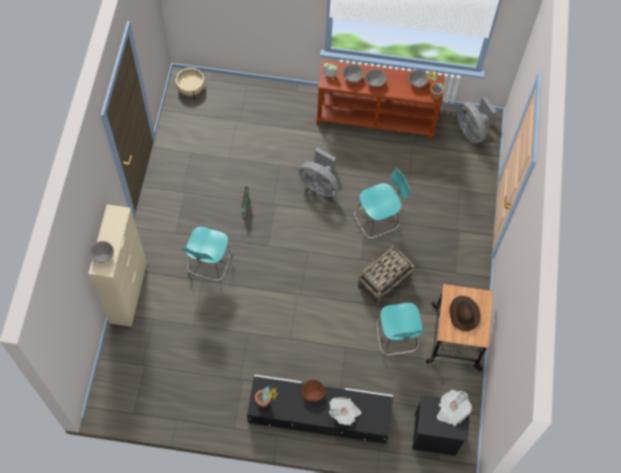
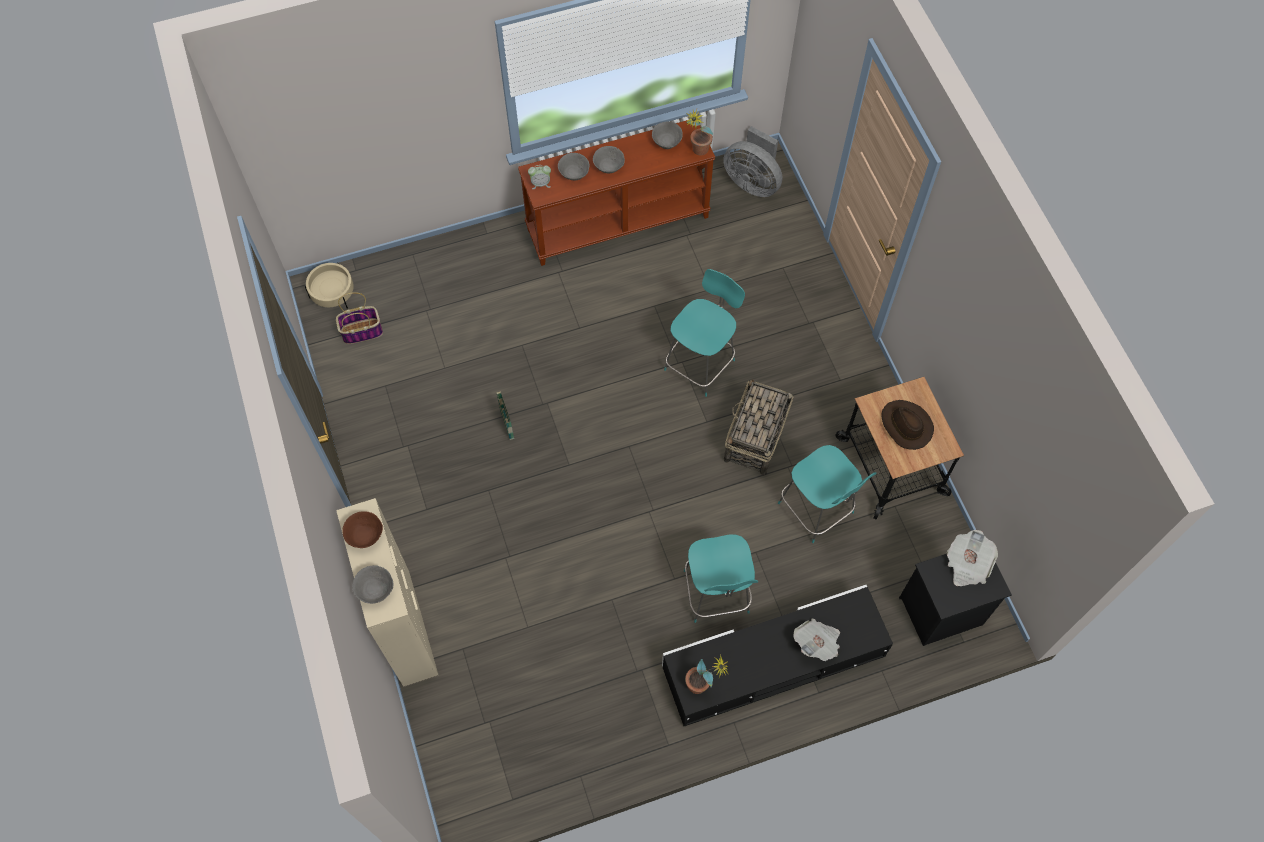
camera: 25 degrees left, 0 degrees up
(195, 116) = (362, 331): none -> basket
(209, 267) = (504, 534): turquoise stool -> turquoise stool (716, 594)
(312, 393) = (758, 638): brown bowl -> brown bowl (364, 535)
(320, 185) = (593, 347): grey fan -> none

